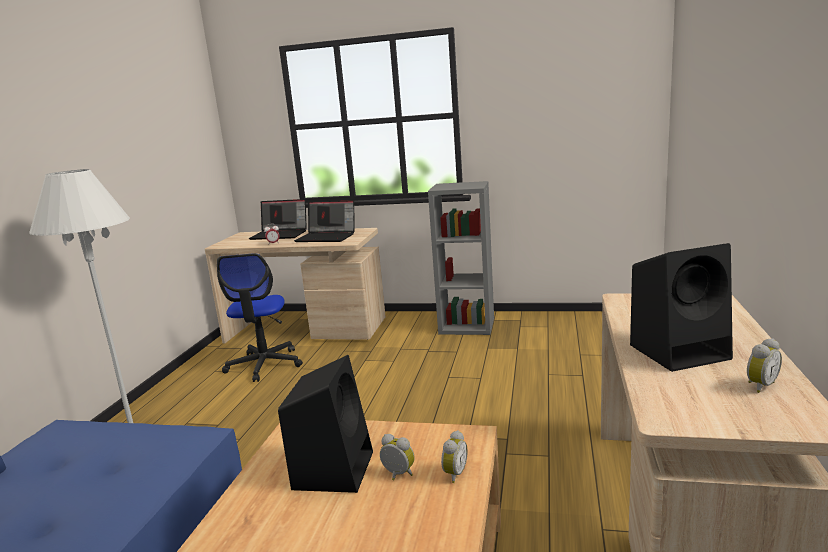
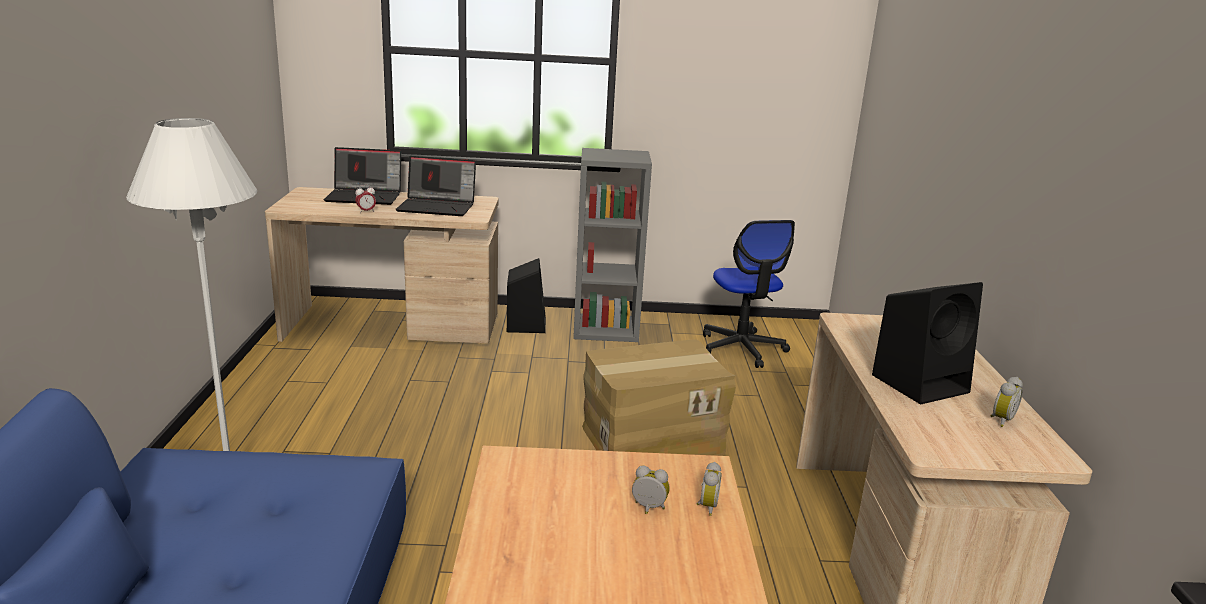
camera: 15 degrees left, 5 degrees up
(264, 365) = (356, 374): office chair -> office chair (741, 349)
(333, 468) = (575, 503): black speaker -> black speaker (526, 324)
(476, 412) = (652, 438): none -> cardboard box

